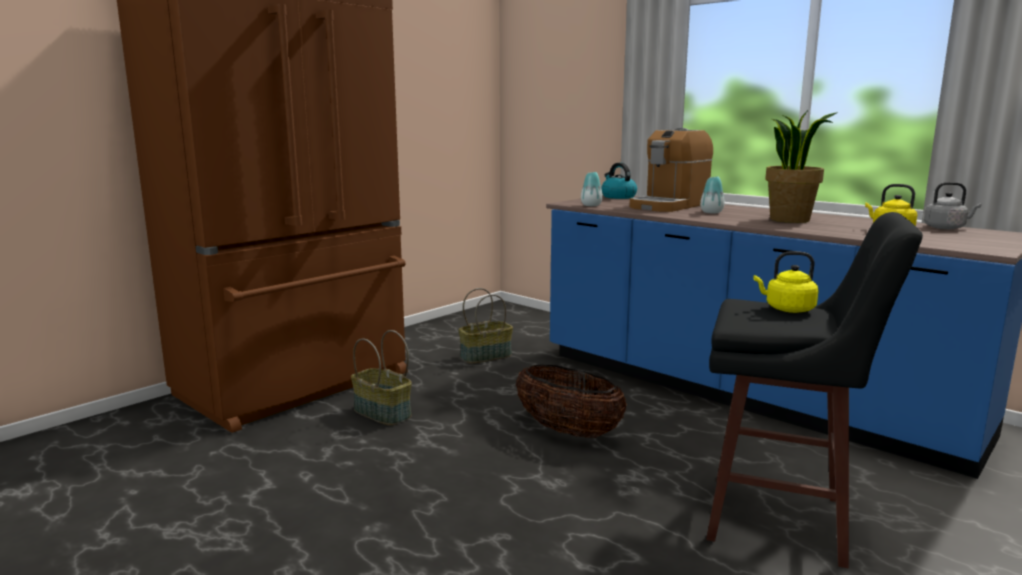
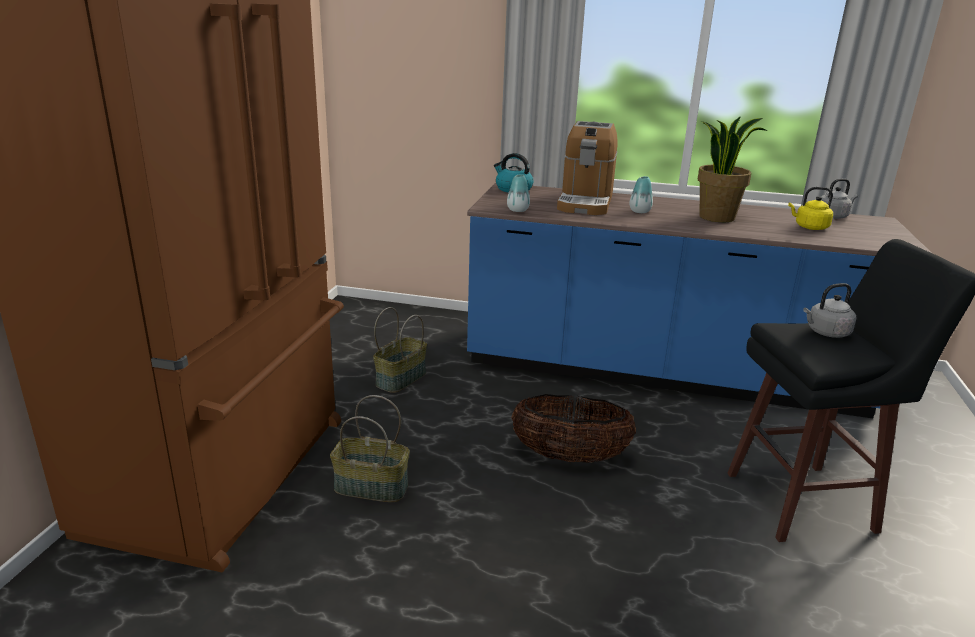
camera: 30 degrees left, 10 degrees up
(787, 309) = (826, 333): yellow kettle -> grey kettle

